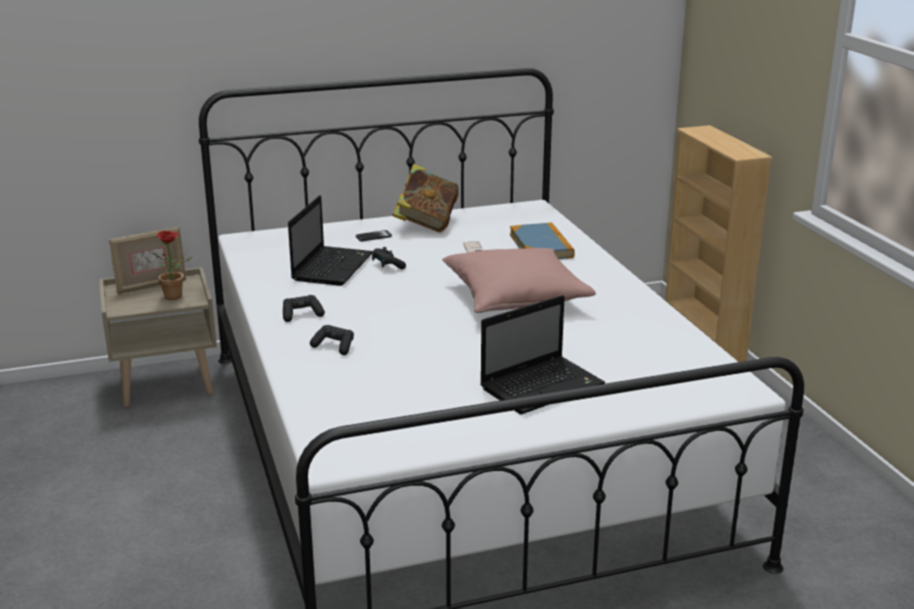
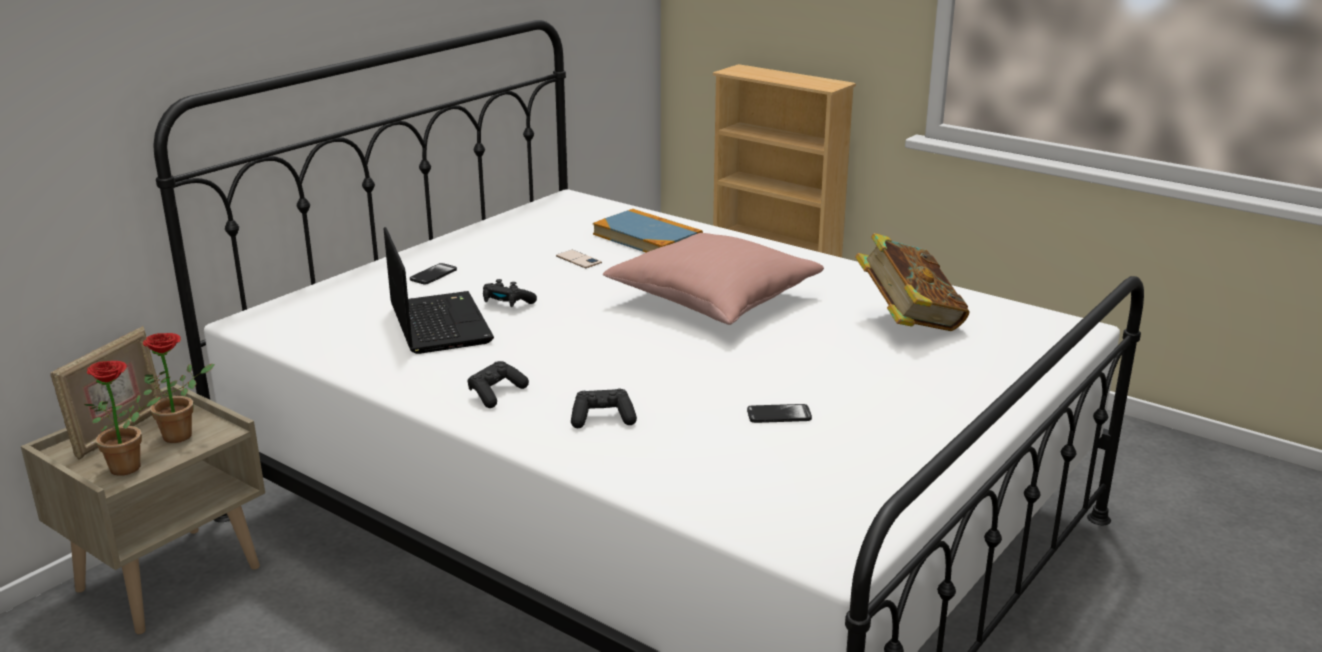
camera: 35 degrees left, 0 degrees up
(135, 305) = (132, 466): none -> potted plant
(426, 223) = (475, 245): book -> book (908, 323)
(435, 378) = (779, 415): none -> phone
(543, 386) = (900, 385): laptop -> none

